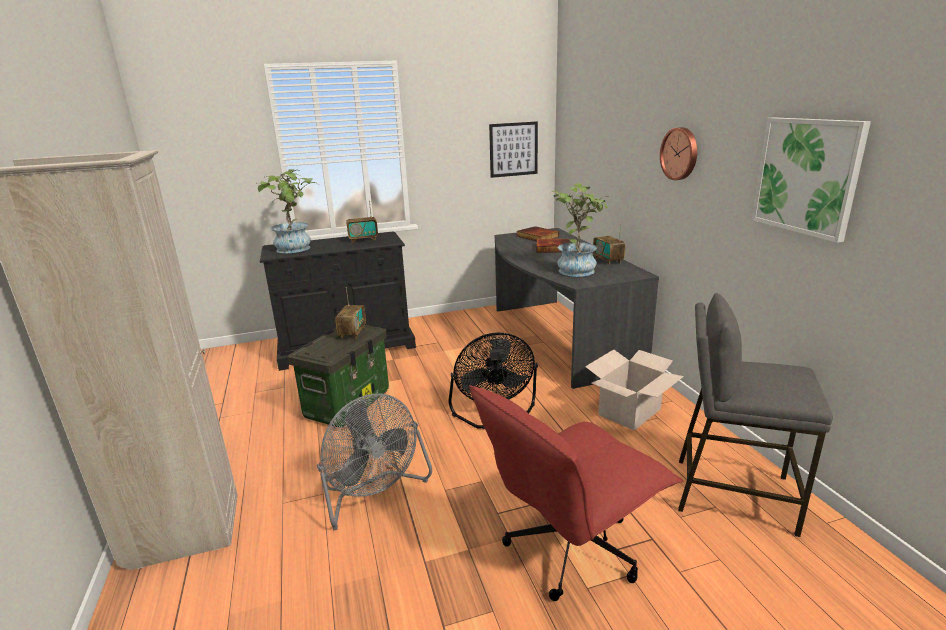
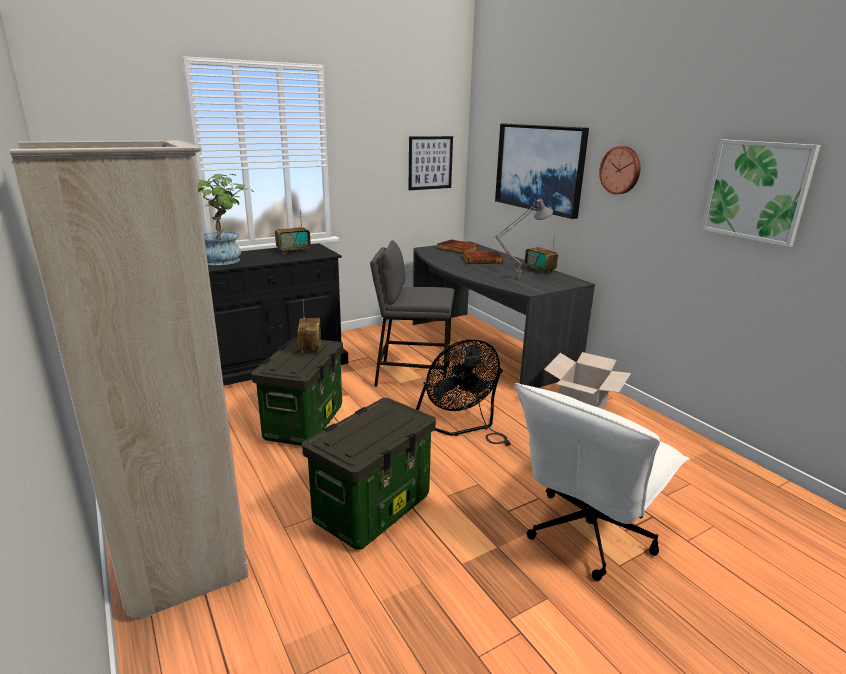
camera: 15 degrees left, 0 degrees up
(369, 494) = (373, 508): grey fan -> storage box
(573, 546) = (590, 531): red office chair -> white office chair
(577, 269) = (518, 278): potted plant -> grey table lamp
(611, 152) = (539, 168): none -> picture
(732, 493) = (698, 471): grey stool -> grey stool (412, 376)

